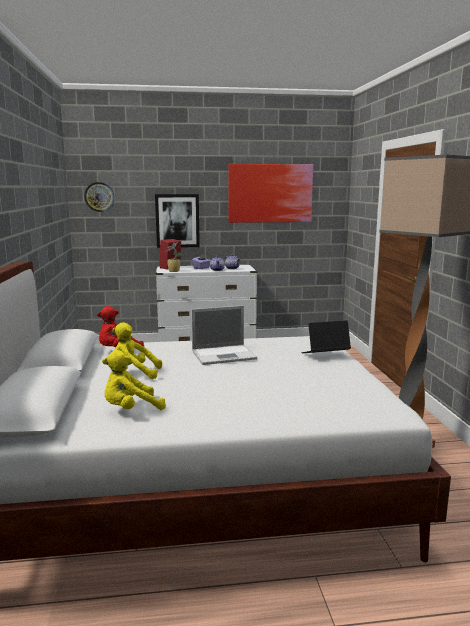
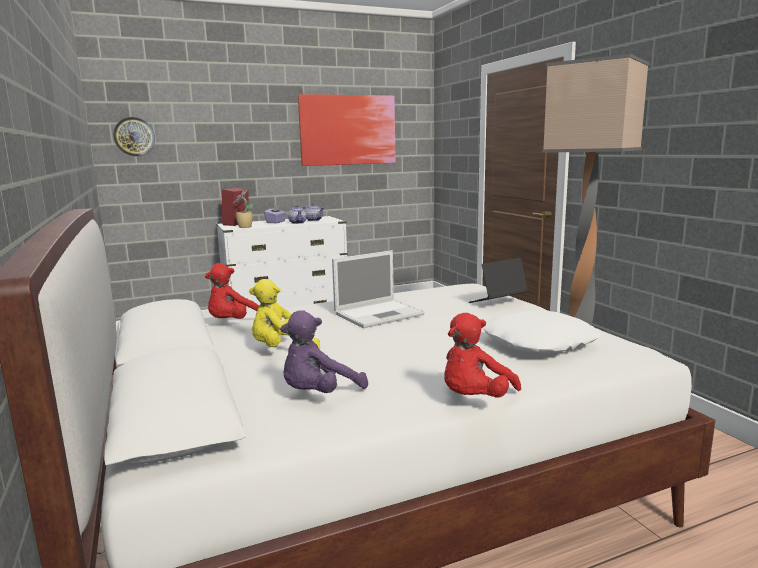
camera: 15 degrees left, 0 degrees up
(131, 409) = (319, 394): yellow plush toy -> purple plush toy
(177, 221) = (239, 165): picture -> none
(230, 428) = (474, 399): none -> red plush toy
(320, 393) = (538, 342): none -> white pillow

